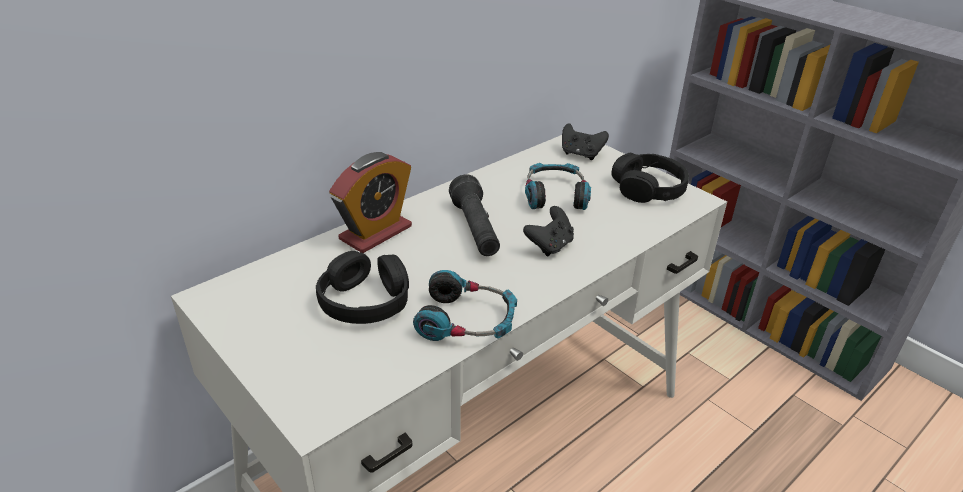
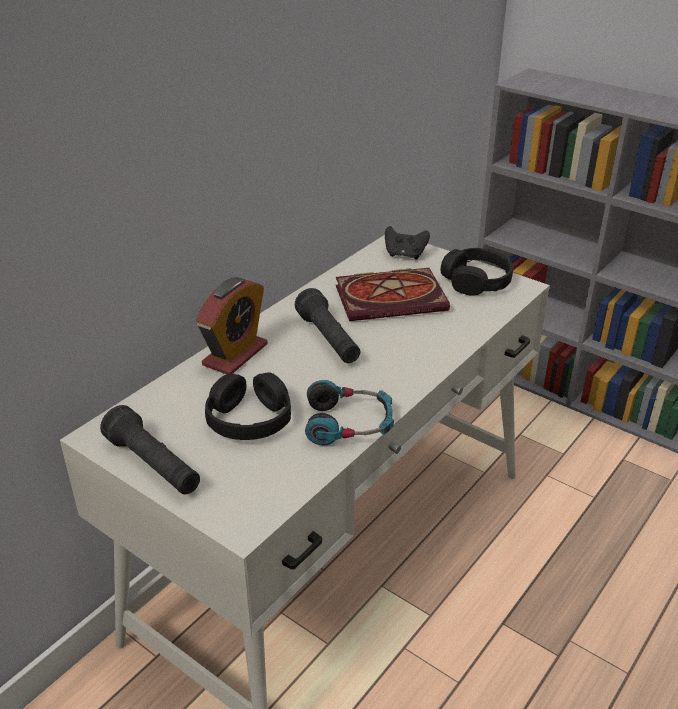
camera: 10 degrees left, 0 degrees up
(250, 336) = (154, 465): none -> black flashlight
(550, 246) = (402, 346): black game controller -> none
(555, 195) = (393, 297): headphones -> book

